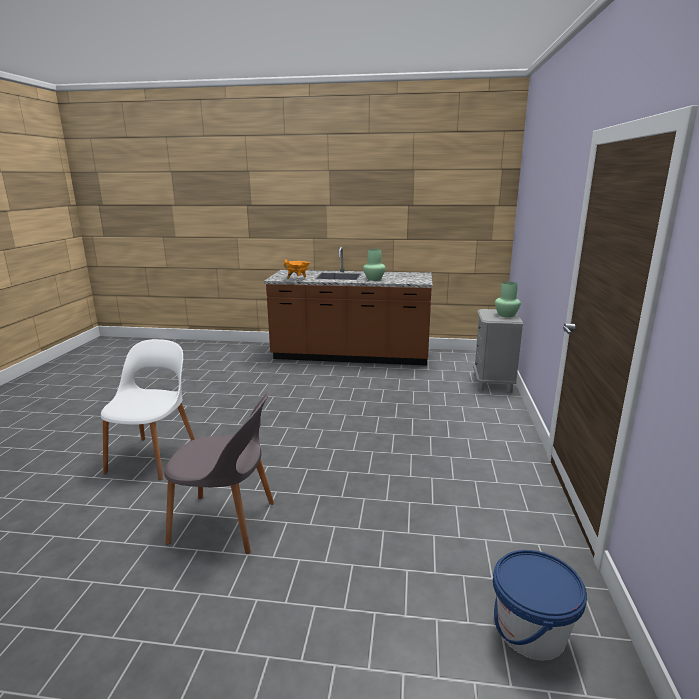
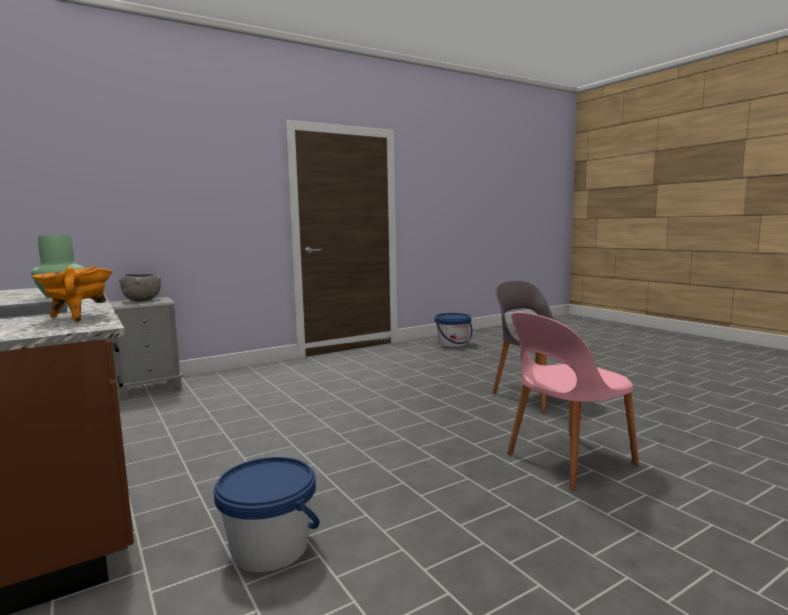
camera: 130 degrees left, 10 degrees down
(154, 456) = (568, 460): white chair -> pink chair
(245, 376) = (270, 548): none -> blue bucket
(506, 315) = (142, 300): green vase -> grey bowl

